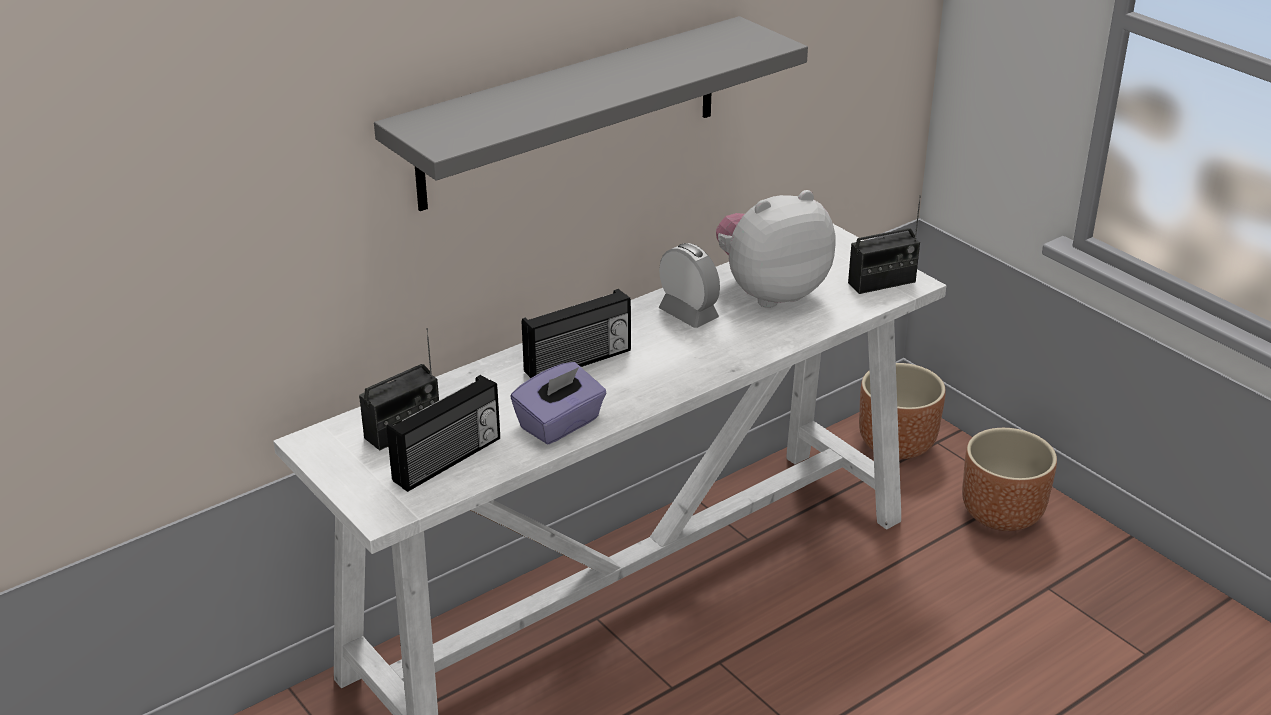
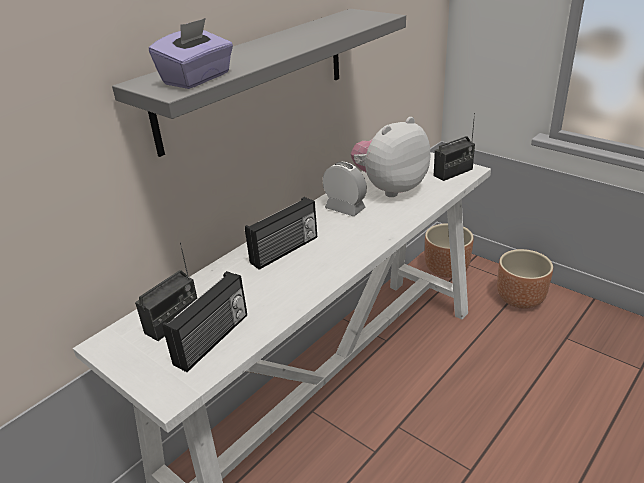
camera: 10 degrees left, 0 degrees up
(560, 424) = (287, 297): purple tissue box -> purple tissue box (197, 79)

